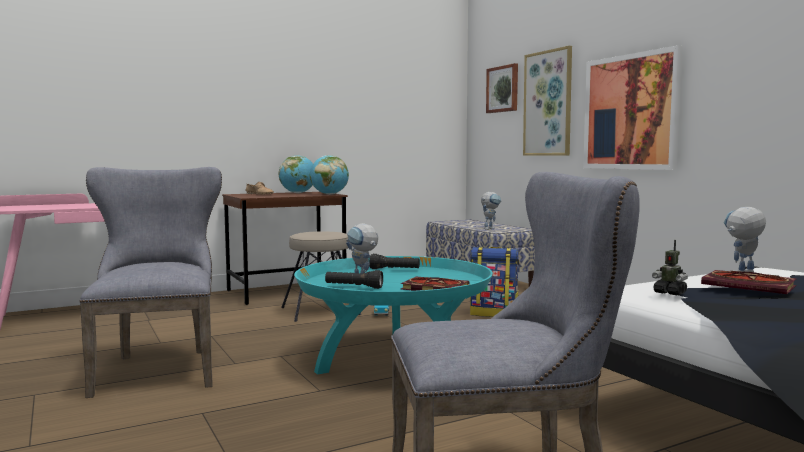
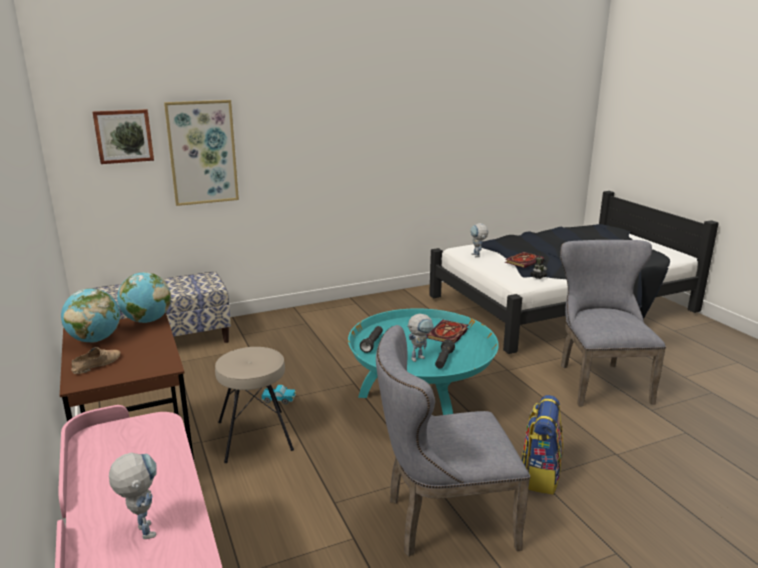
camera: 85 degrees left, 15 degrees up
(490, 228) = (190, 287): toy robot -> toy robot (142, 528)
(494, 313) = (302, 350): backpack -> backpack (539, 475)
(630, 112) = (300, 160): picture -> none

